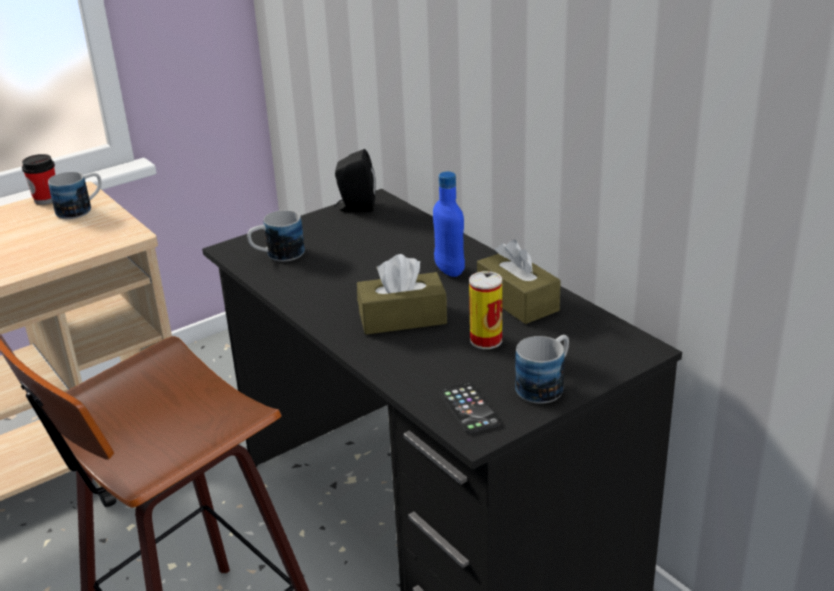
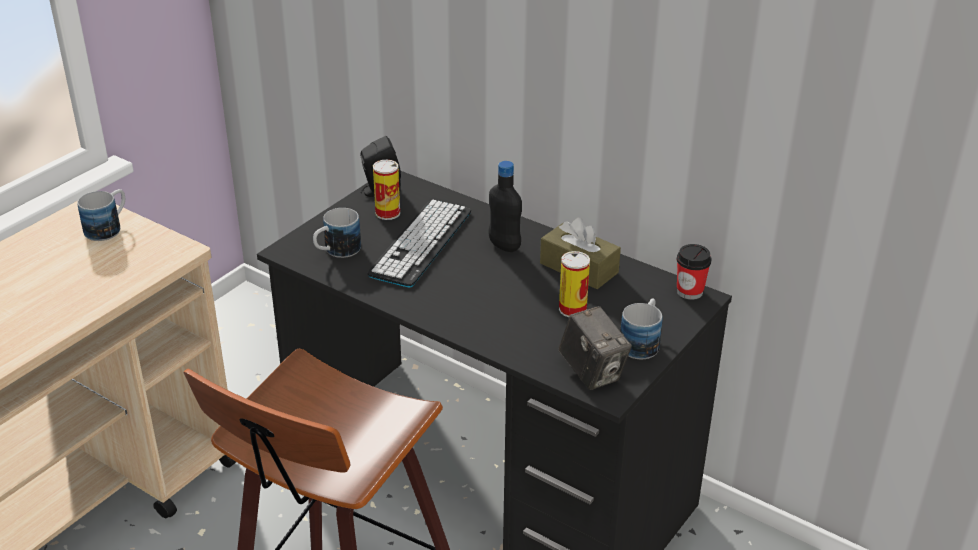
camera: 20 degrees left, 5 degrees up
(46, 199) = (60, 221): cup -> cup (689, 292)
(350, 227) = (387, 213): none -> can
(365, 258) = (421, 243): none -> keyboard
(402, 318) = (490, 299): brown tissue box -> none
(449, 270) = (504, 246): blue bottle -> black bottle
(469, 408) = (592, 372): phone -> camera

